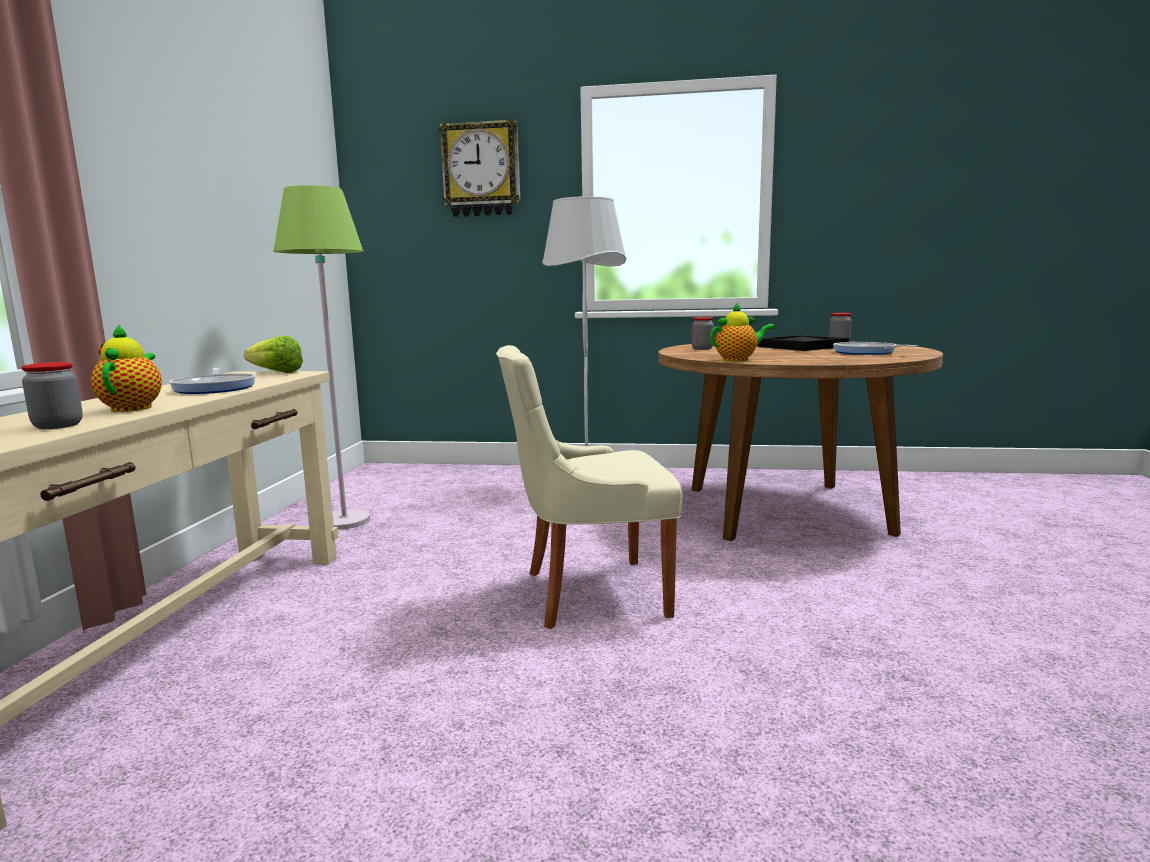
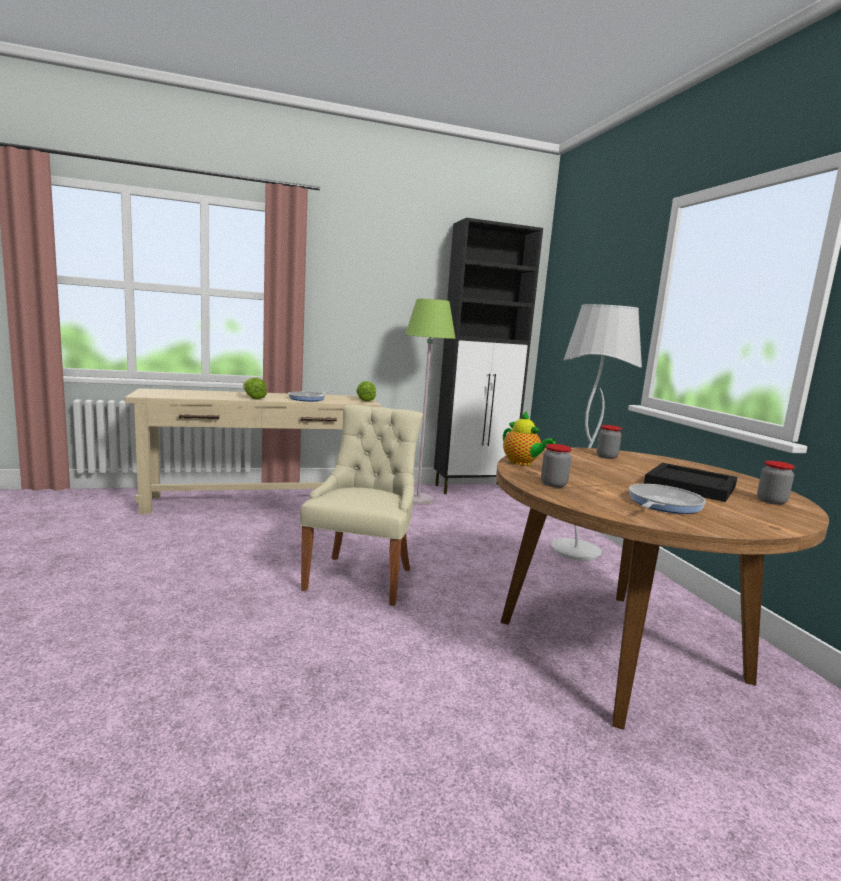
camera: 65 degrees right, 0 degrees up
(58, 426) = (213, 396): jar -> jar (553, 484)
(134, 408) = (252, 397): teapot -> lettuce
(350, 486) = (473, 489): none -> black cabinet
(481, 170) = (605, 277): wall clock -> none
(589, 593) = (361, 577): beige chair -> beige chair turned 45 degrees clockwise

